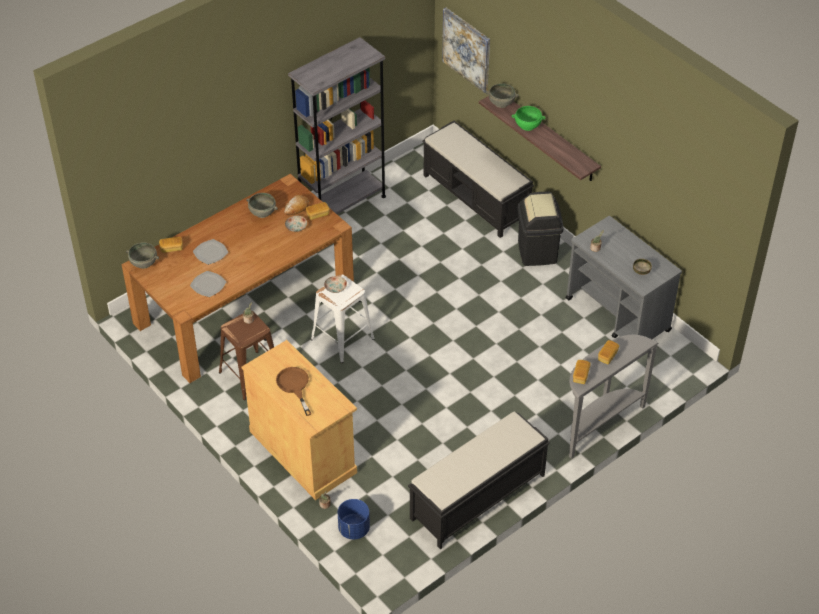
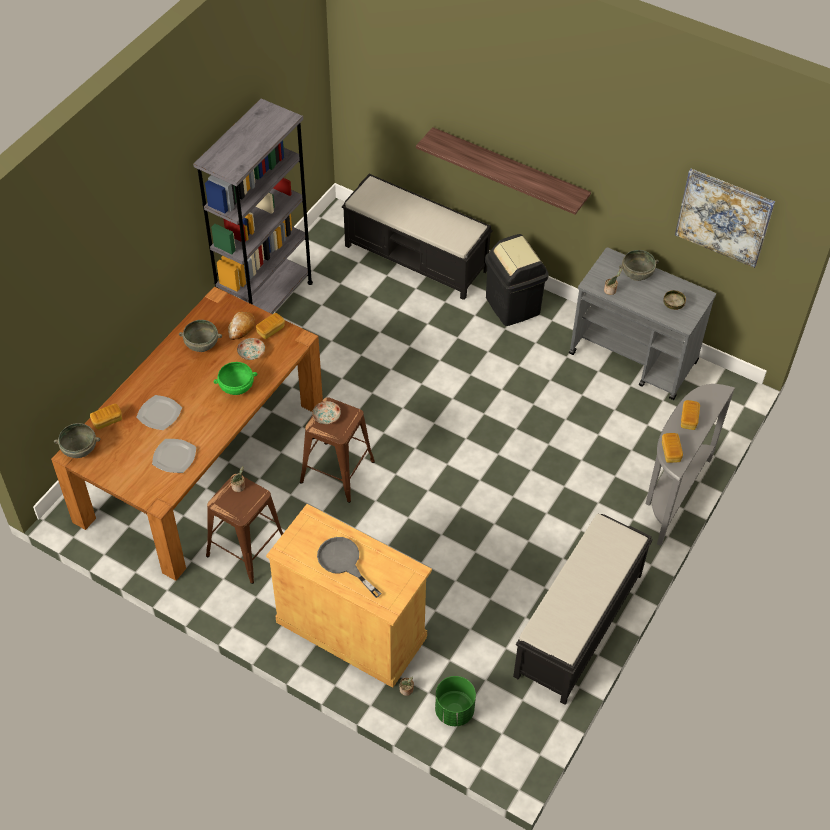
camera: 20 degrees left, 5 degrees up
(294, 386) = (343, 562): brown frying pan -> grey frying pan
(343, 339) = (338, 472): white stool -> brown stool
(353, 529) = (454, 711): blue planter -> green planter
(466, 49) = (381, 86): picture -> picture (724, 217)
(501, 103) = (443, 142): grey bowl -> grey bowl (637, 274)
(527, 126) = (486, 163): green bowl -> green bowl (236, 387)

